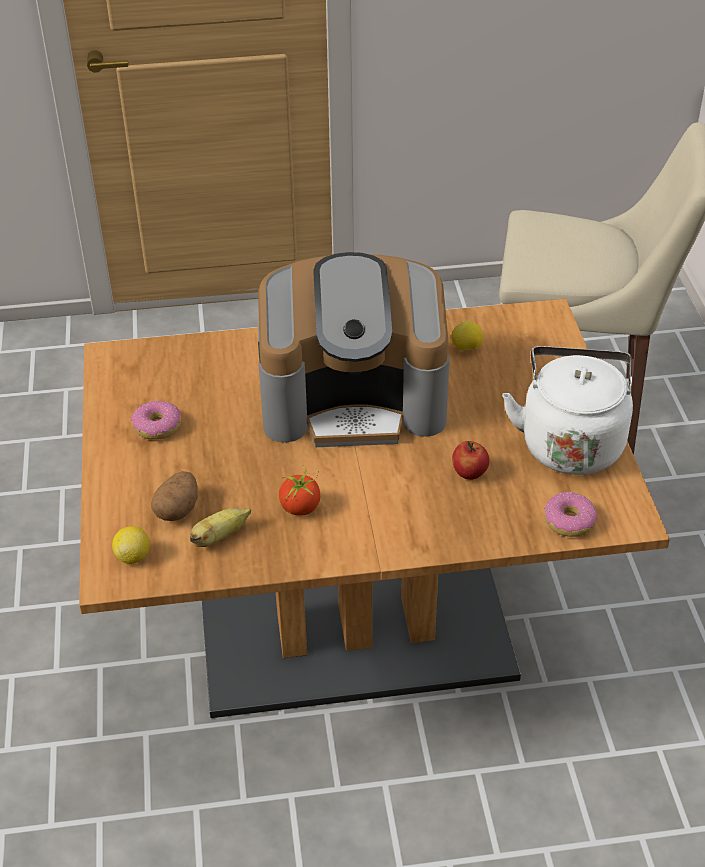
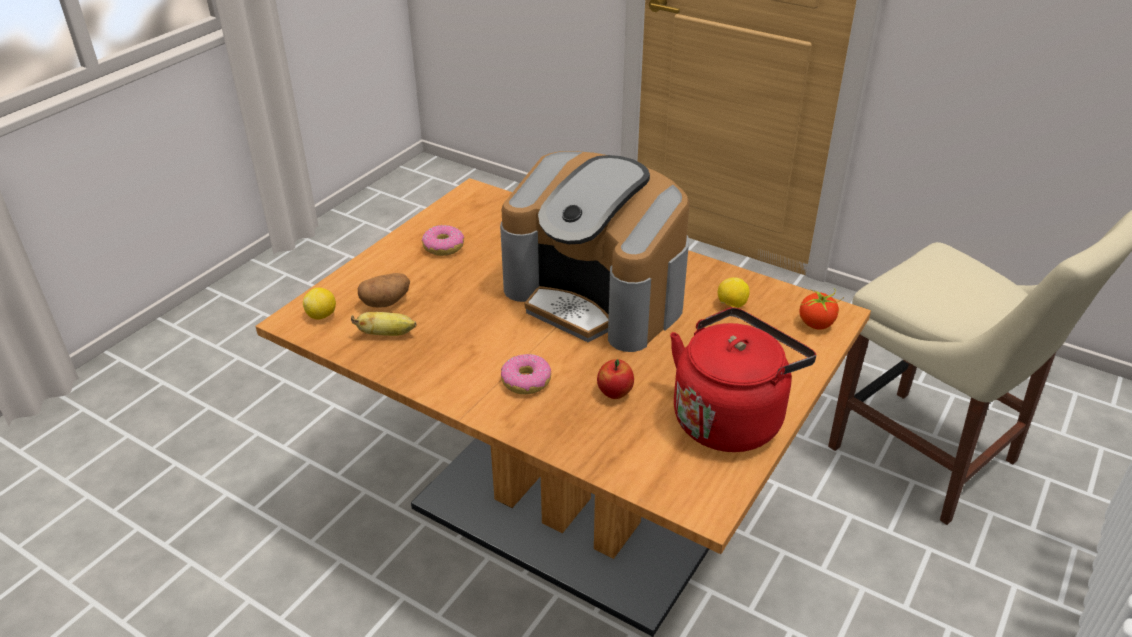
camera: 40 degrees right, 5 degrees down
(300, 507) = (462, 346): tomato -> tomato (816, 323)
(569, 521) = (649, 475): donut -> donut (526, 381)
(570, 442) = (730, 417): white kettle -> red kettle

